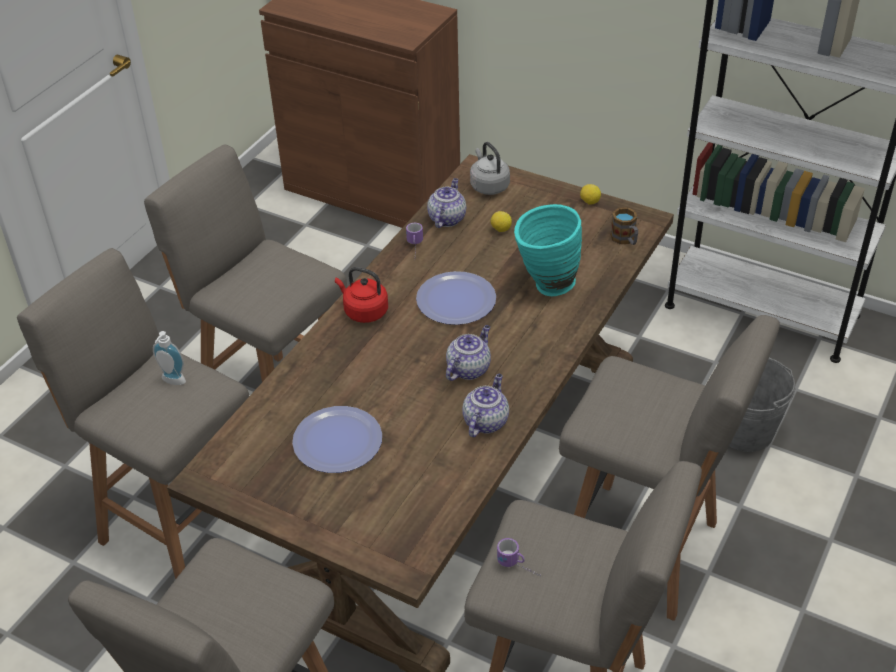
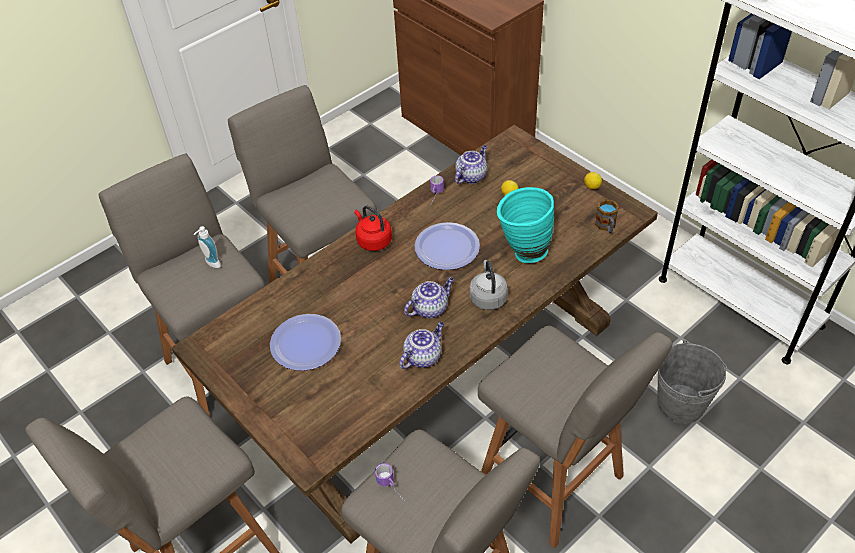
camera: 20 degrees right, 5 degrees up
(488, 185) = (516, 155): grey kettle -> grey kettle (488, 297)

